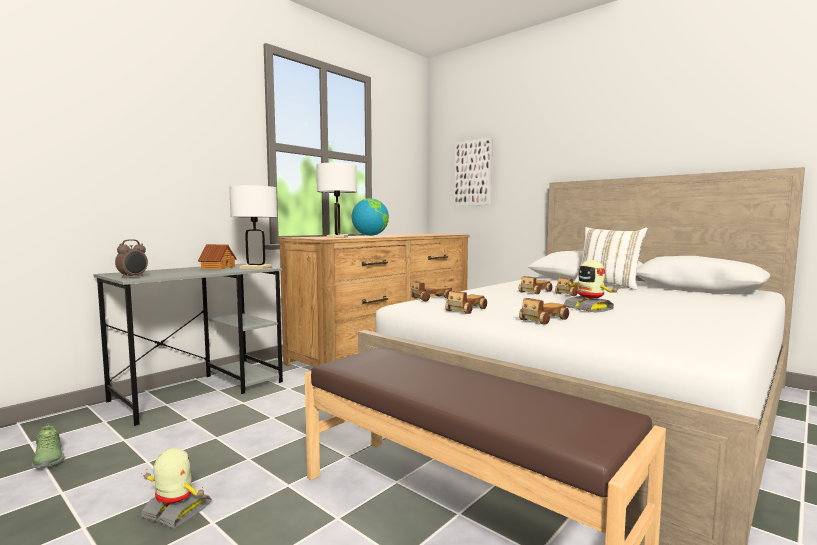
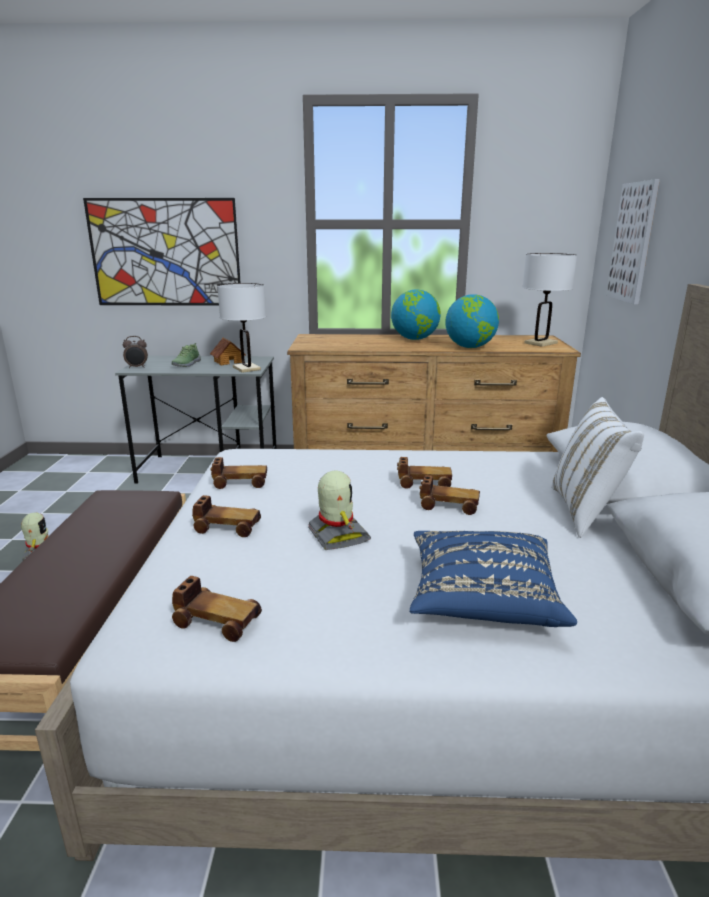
camera: 50 degrees right, 15 degrees up
(48, 458) = (73, 487): shoe -> shoe (186, 364)
(127, 156) = (165, 253): none -> picture
(337, 237) = (339, 343): white table lamp -> white table lamp (540, 343)
(417, 235) = (470, 347): none -> globe
(431, 299) = (286, 453): toy car -> toy car (216, 621)
(589, 309) = (337, 536): toy robot -> toy robot turned 135 degrees clockwise
(689, 305) = (482, 598): none -> blue pillow

